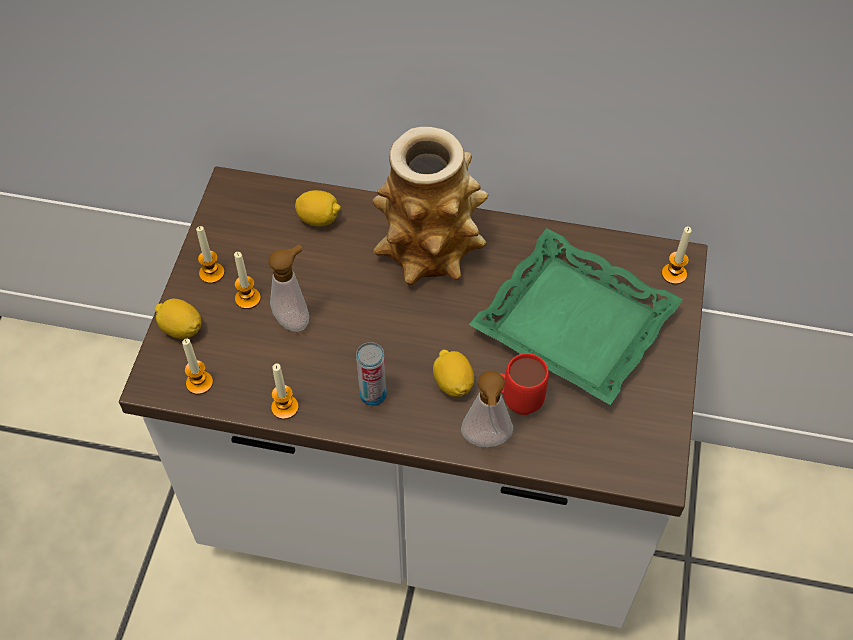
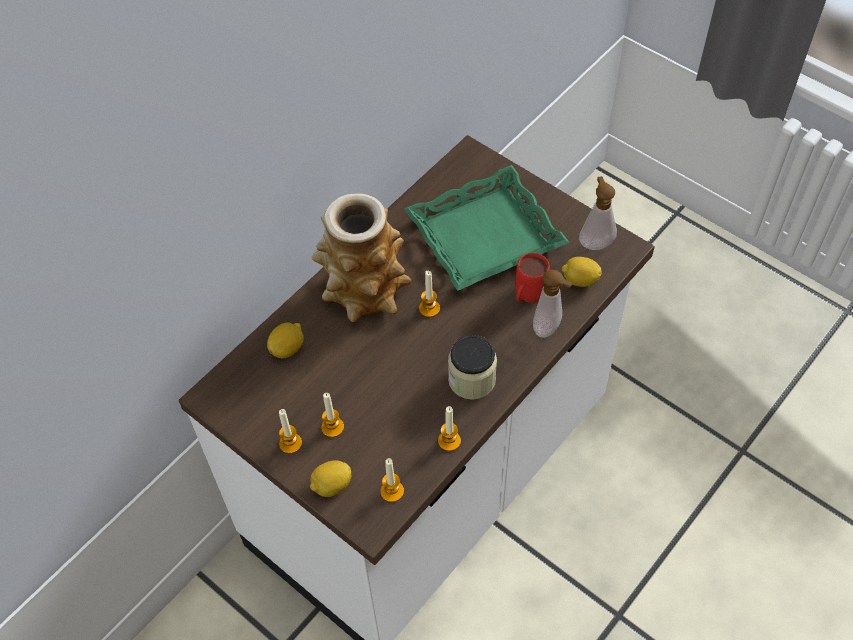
camera: 60 degrees left, 0 degrees up
(294, 318) = (372, 403): soap dispenser -> soap dispenser (595, 242)
(373, 395) = (472, 379): can -> jar
(453, 383) = (491, 327): lemon -> lemon (580, 280)
(674, 274) = (480, 163): candle -> candle (429, 308)

